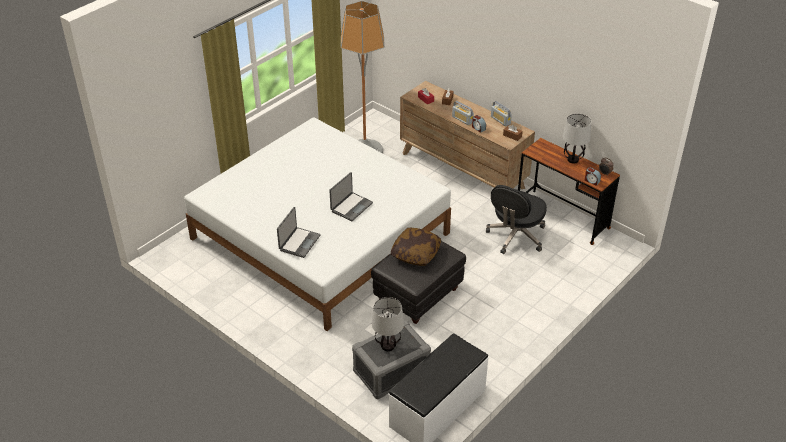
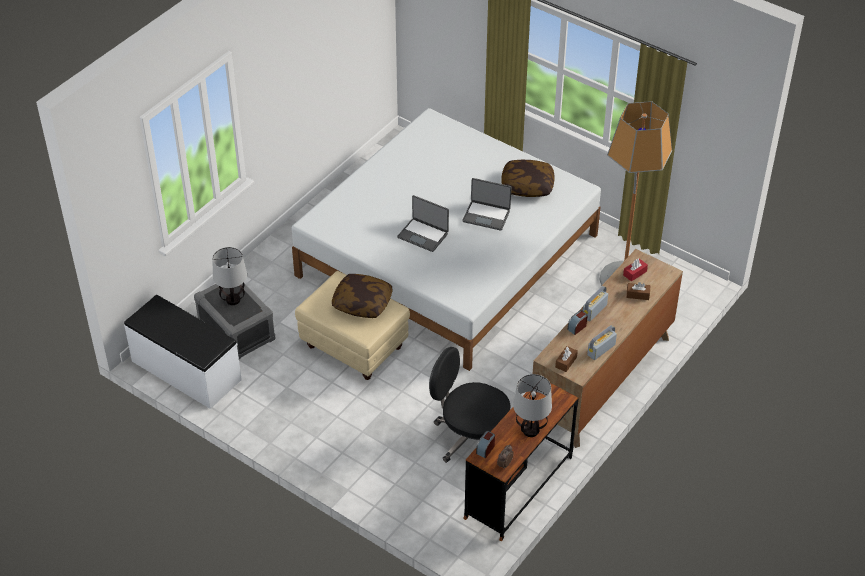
camera: 85 degrees right, 5 degrees up
(299, 243) = (357, 200): laptop -> laptop (486, 215)
(304, 150) = (527, 186): none -> pillow
(418, 295) = (354, 346): black ottoman -> beige ottoman

